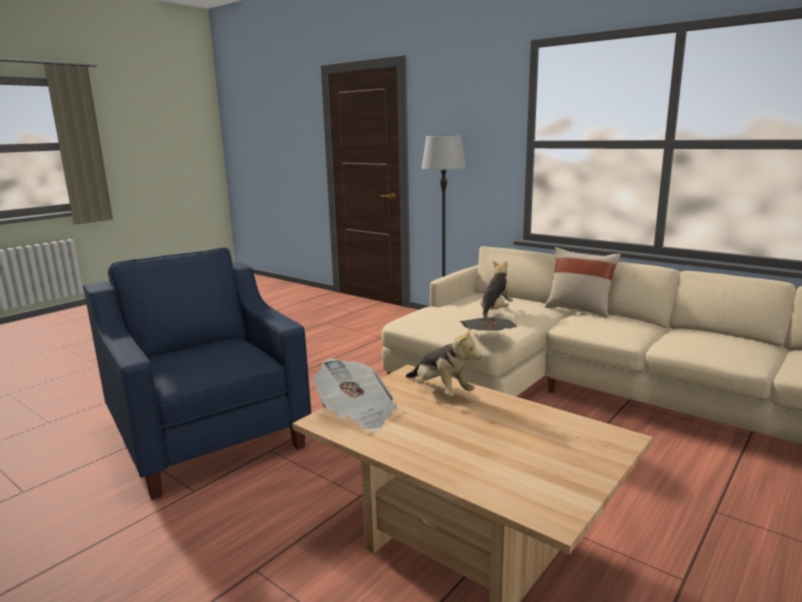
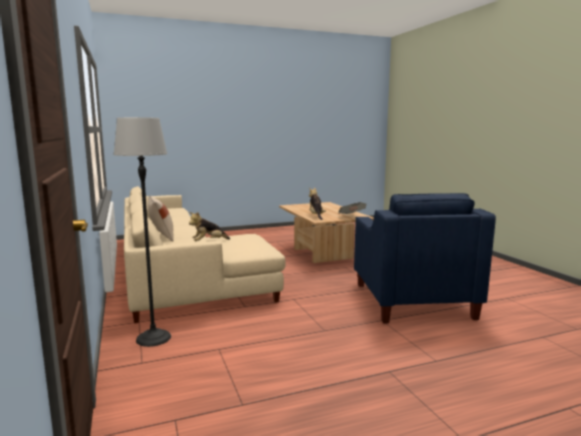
camera: 150 degrees left, 5 degrees down
(488, 339) = (250, 233): newspaper -> none

